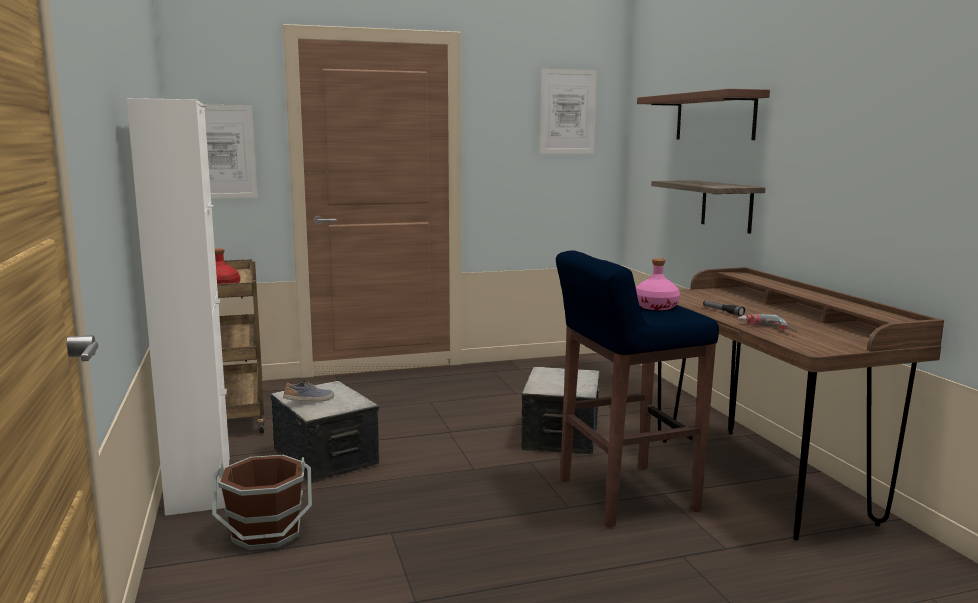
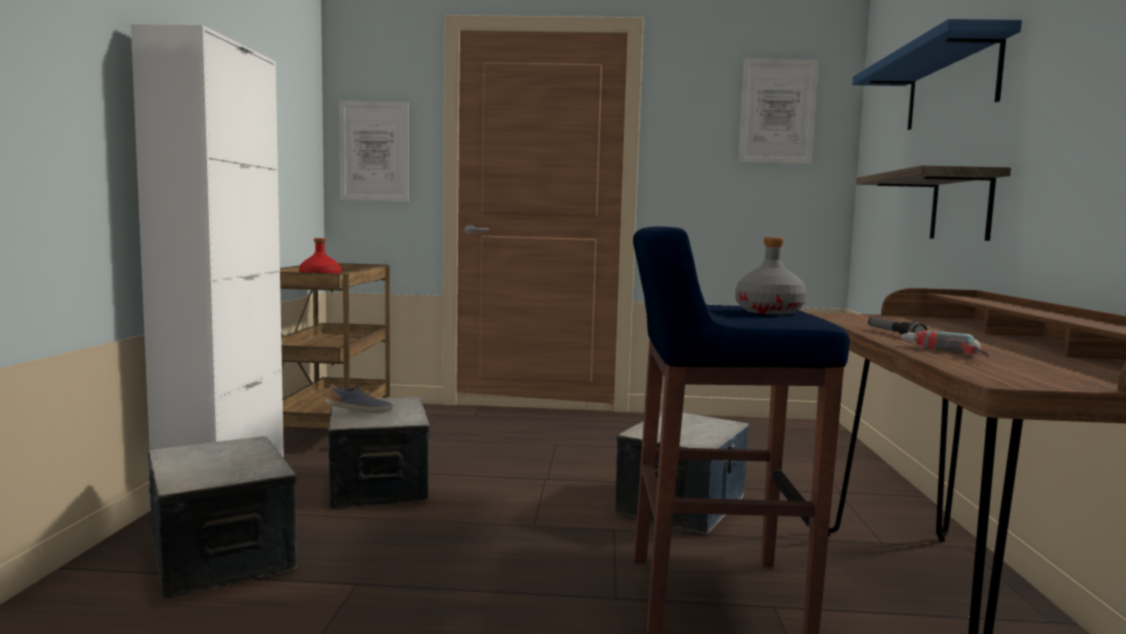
camera: 20 degrees right, 5 degrees down
(266, 533) = (223, 555): brown bucket -> storage box
(656, 307) = (769, 311): pink bottle -> grey bottle
(714, 117) = (951, 85): brown shelf -> blue shelf

